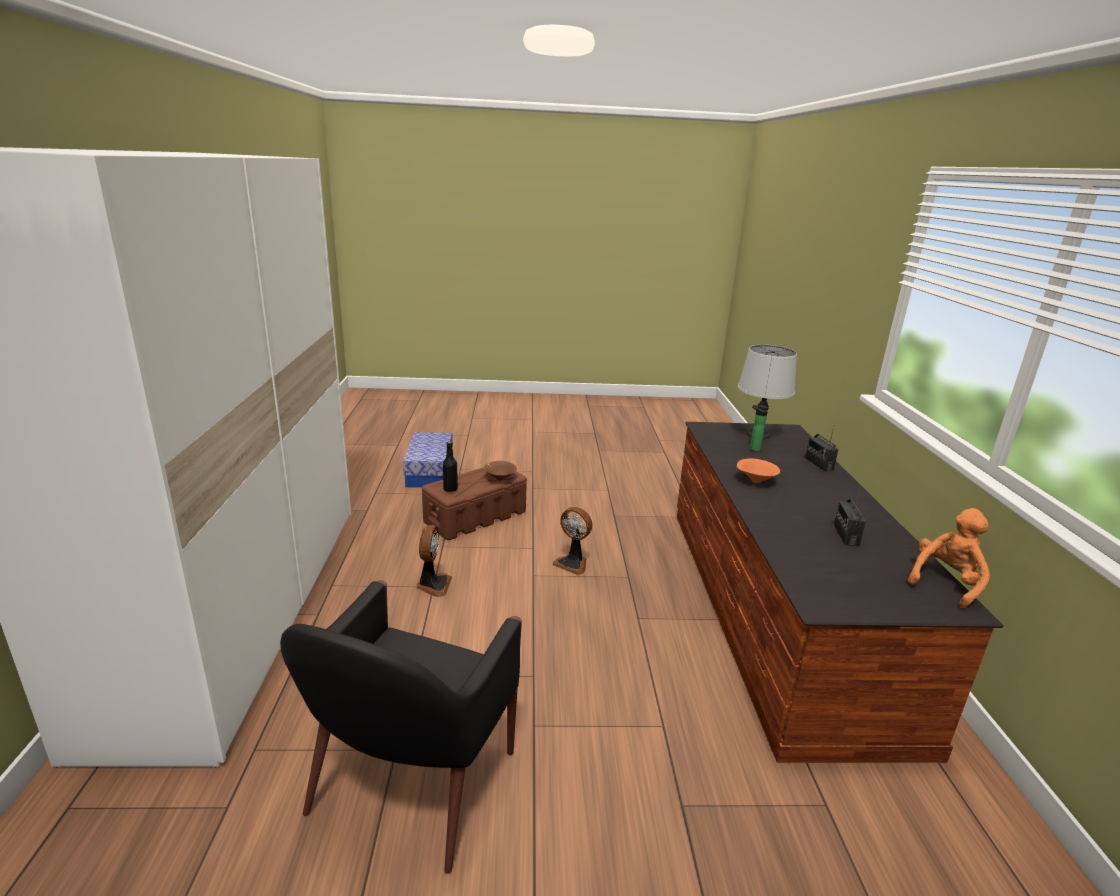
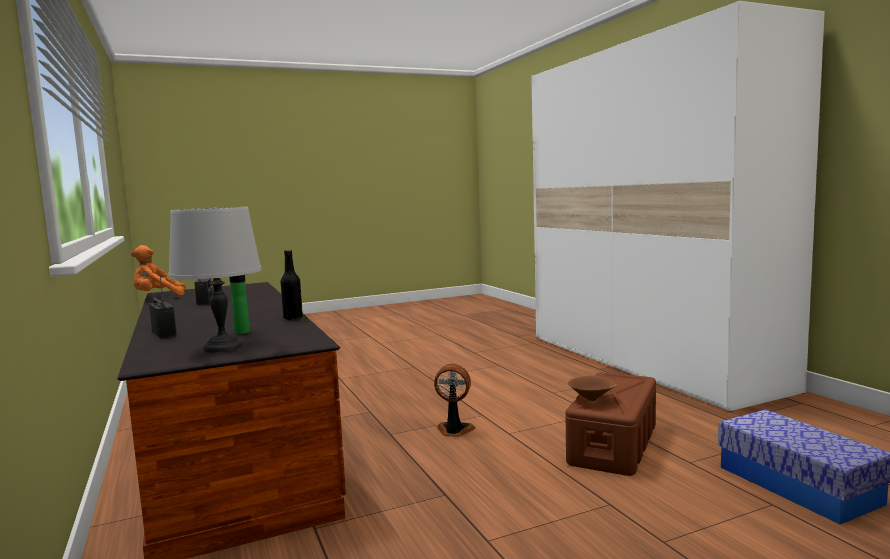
camera: 160 degrees right, 15 degrees down
(410, 785) = (455, 349): black armchair -> none
(433, 585) = (554, 393): fan -> none
(450, 489) = (619, 379): black bottle -> black bottle (293, 318)
(755, 481) = (262, 312): orange bowl -> none
(946, 582) = (157, 297): orange plush toy -> orange plush toy turned 45 degrees clockwise

